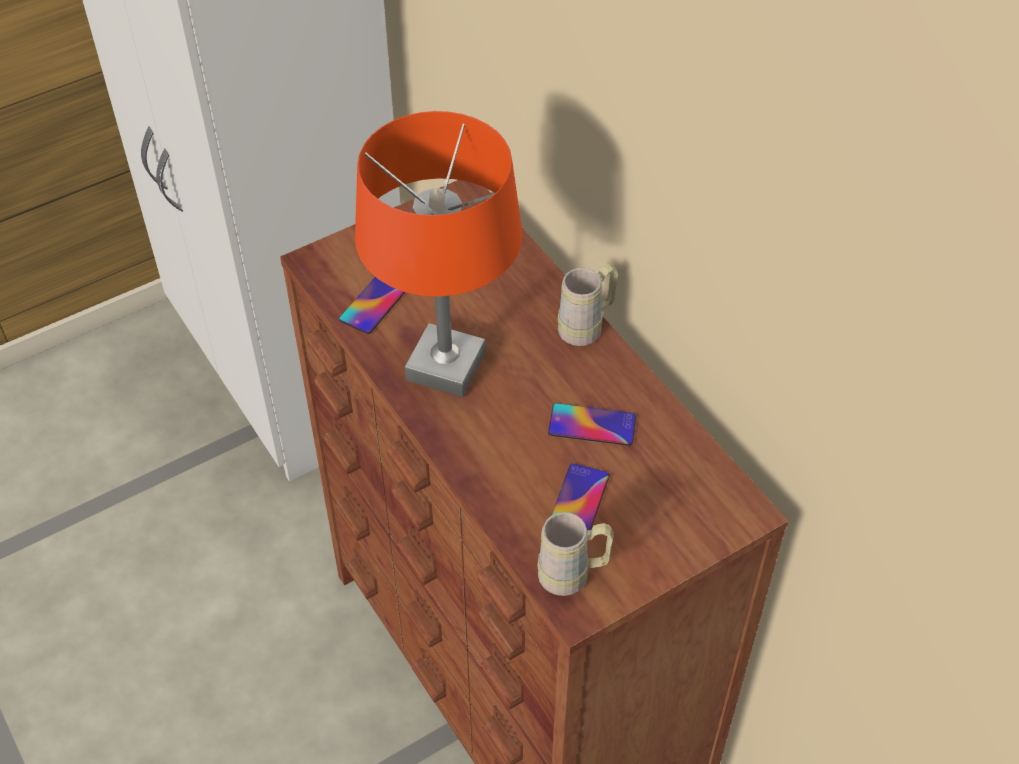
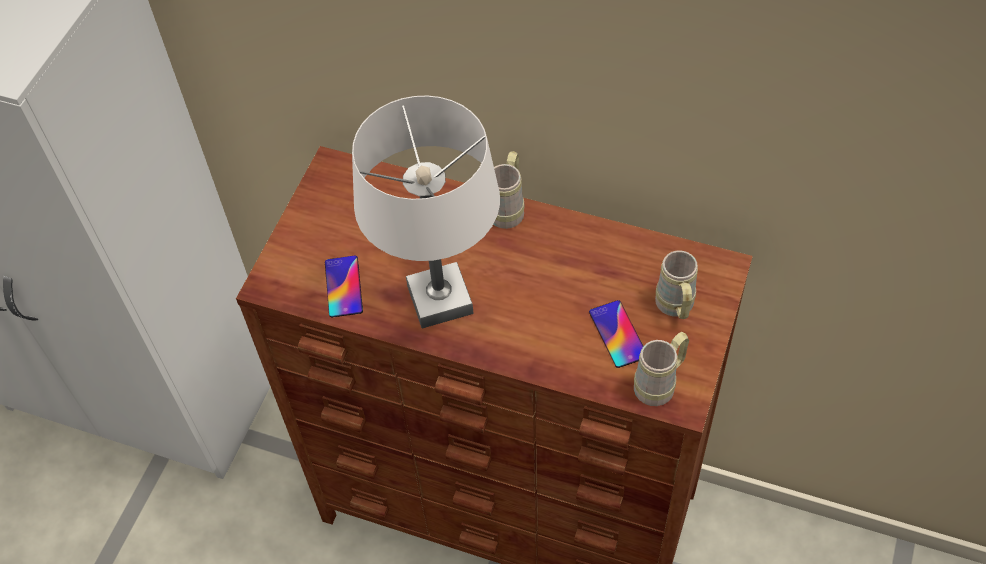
camera: 35 degrees left, 5 degrees up
(446, 366) = (439, 299): orange table lamp -> white table lamp
(592, 425) = (576, 275): phone -> none
(658, 517) = (675, 308): none -> beige mug

